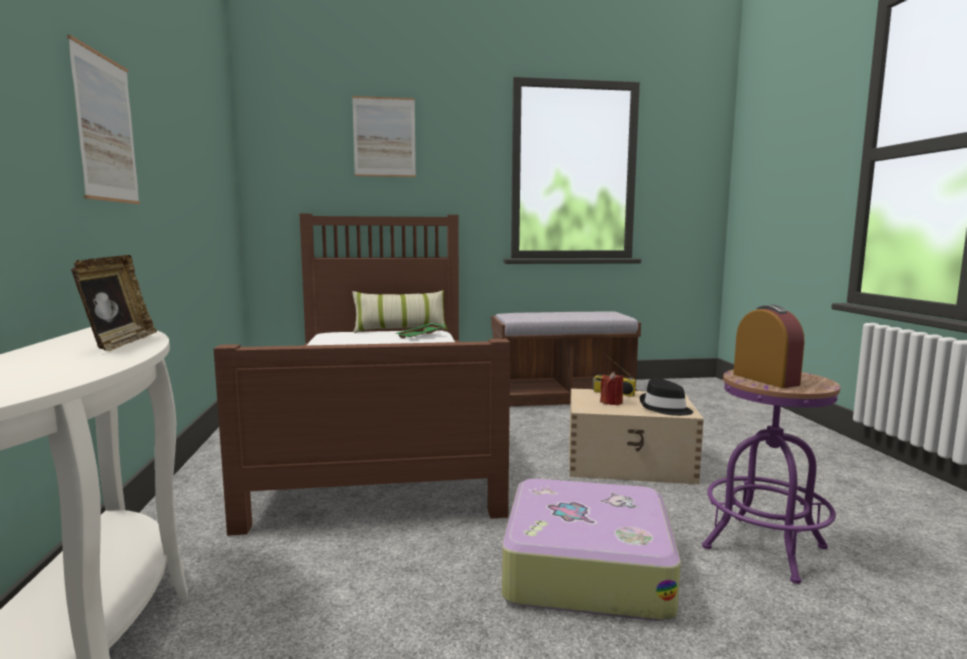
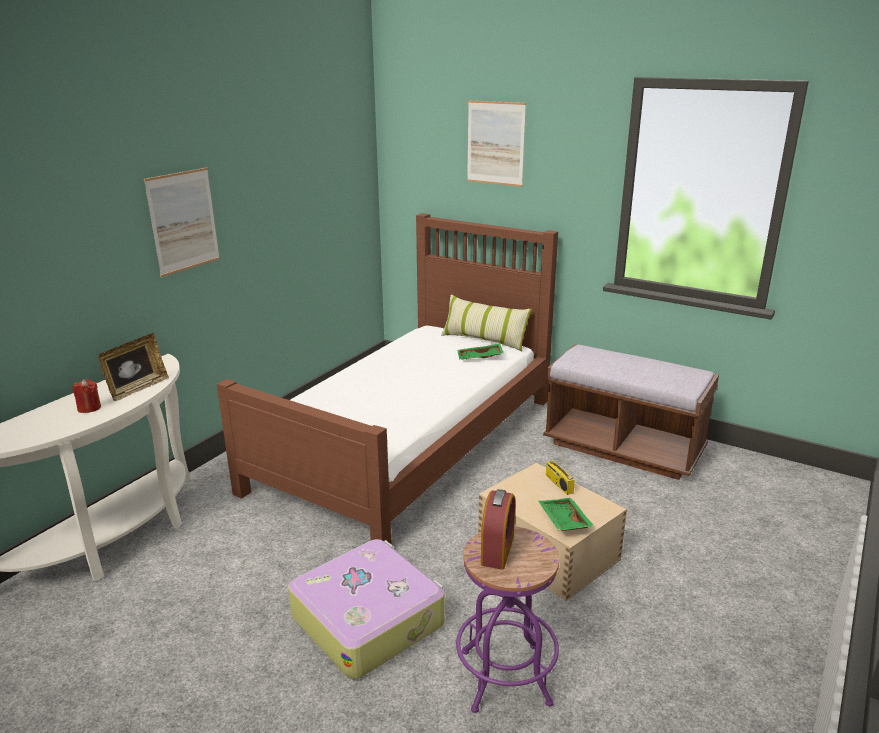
camera: 40 degrees right, 15 degrees up
(611, 402) = (533, 495): red candle -> red candle (89, 408)
(665, 408) = (563, 521): black hat -> green tray

